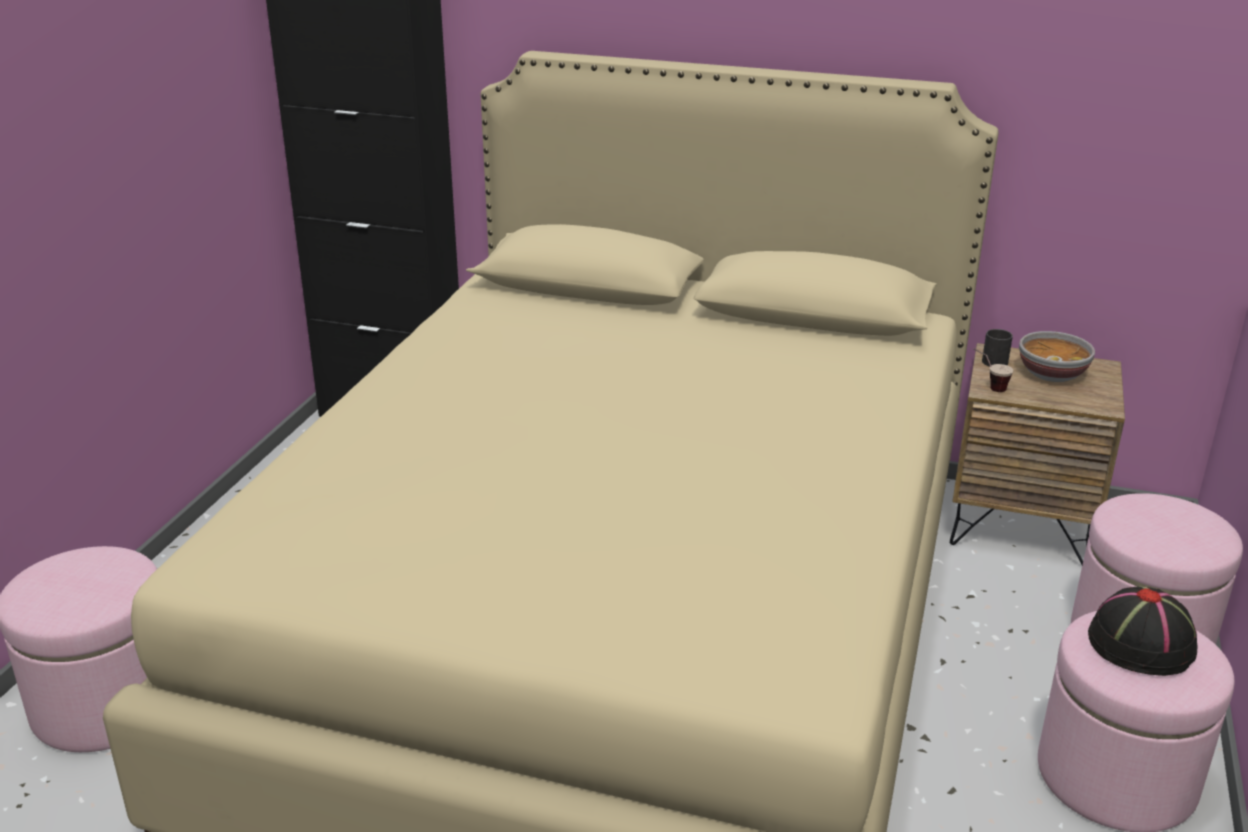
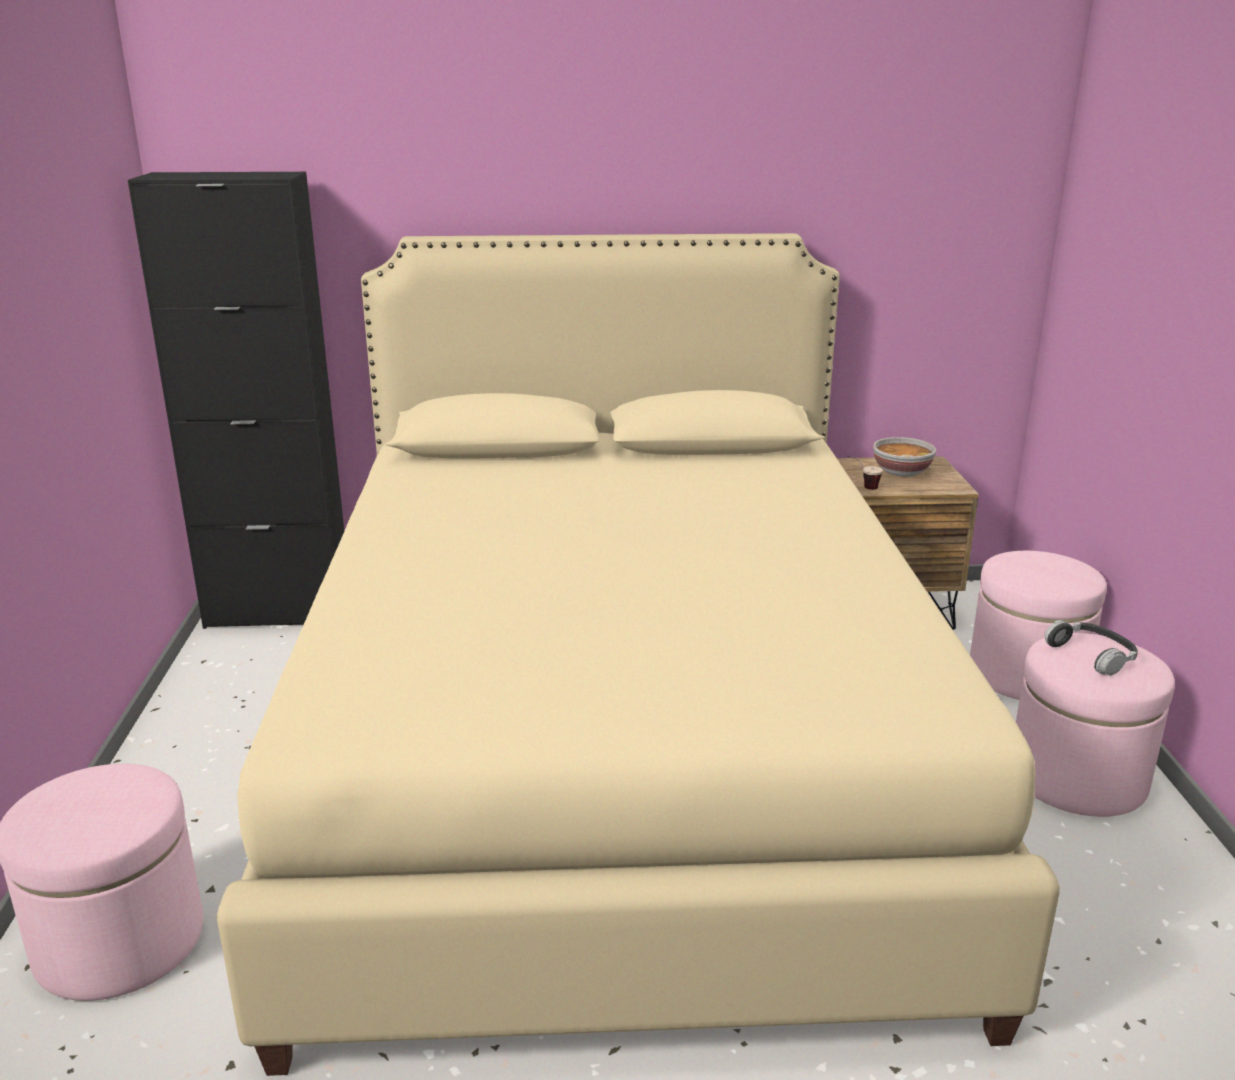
camera: 20 degrees left, 5 degrees down
(992, 359) = (849, 468): black mug -> none
(1141, 644) = (1092, 655): black hat -> headphones

